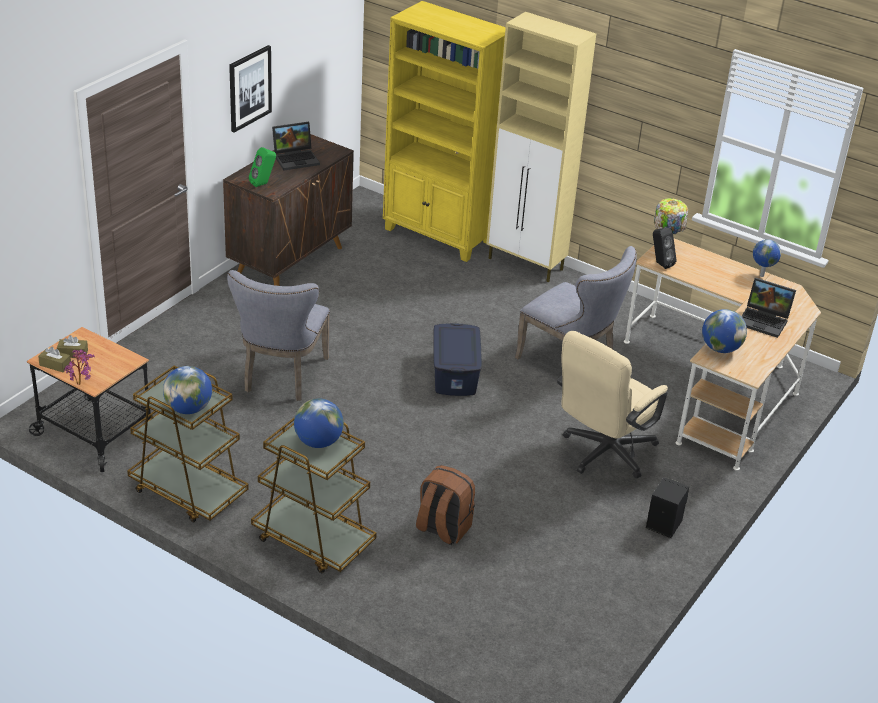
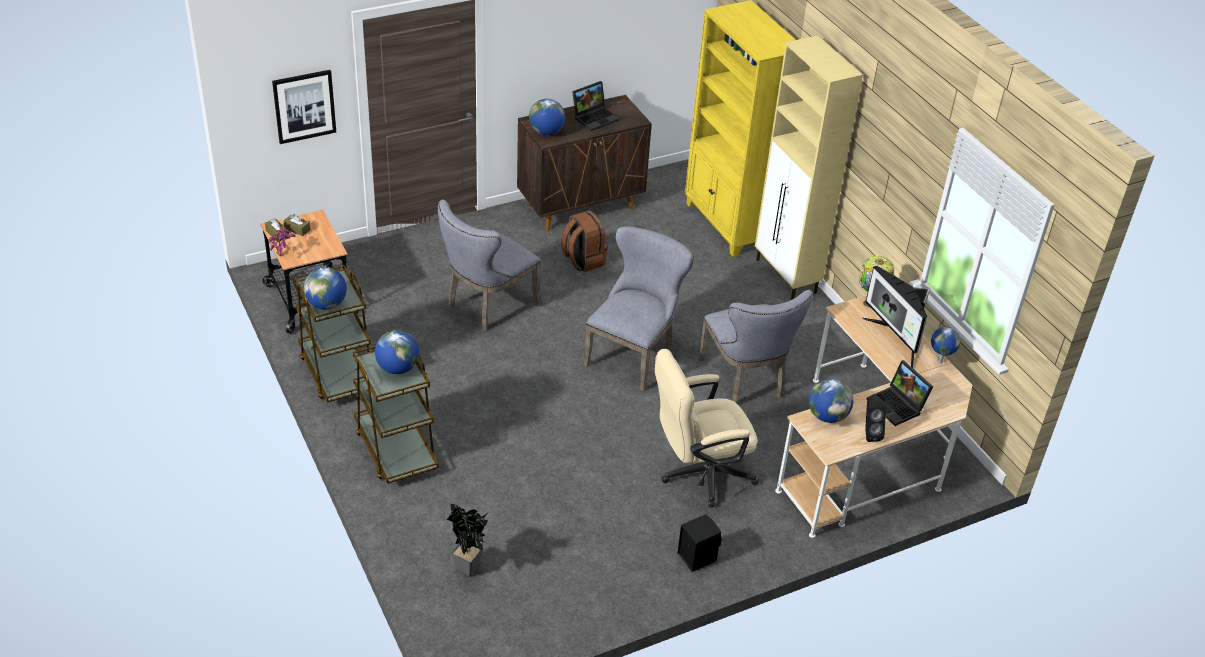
camera: 30 degrees right, 5 degrees up
(249, 88) = (560, 43): picture -> picture (304, 106)
(263, 184) = (546, 132): green speaker -> globe
(296, 158) = (595, 117): laptop -> laptop turned 45 degrees counterclockwise
(442, 529) = (504, 482): brown backpack -> brown backpack (583, 260)
(455, 373) = (633, 354): blue storage box -> grey chair
(482, 620) = (469, 571): none -> potted plant
(660, 264) = (848, 316): black speaker -> black speaker (869, 433)
(715, 271) = (896, 341): none -> monitor

